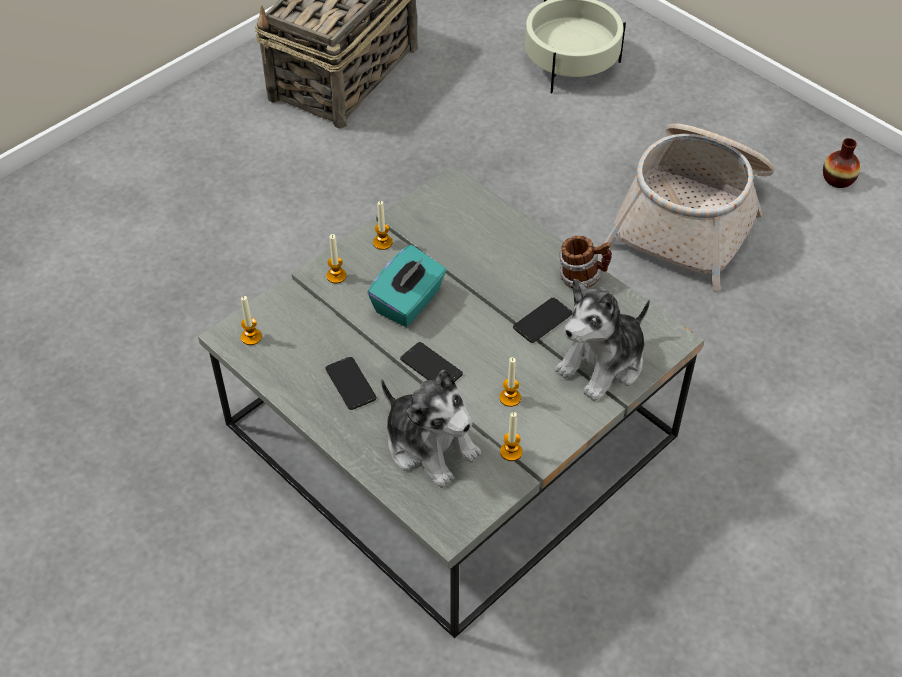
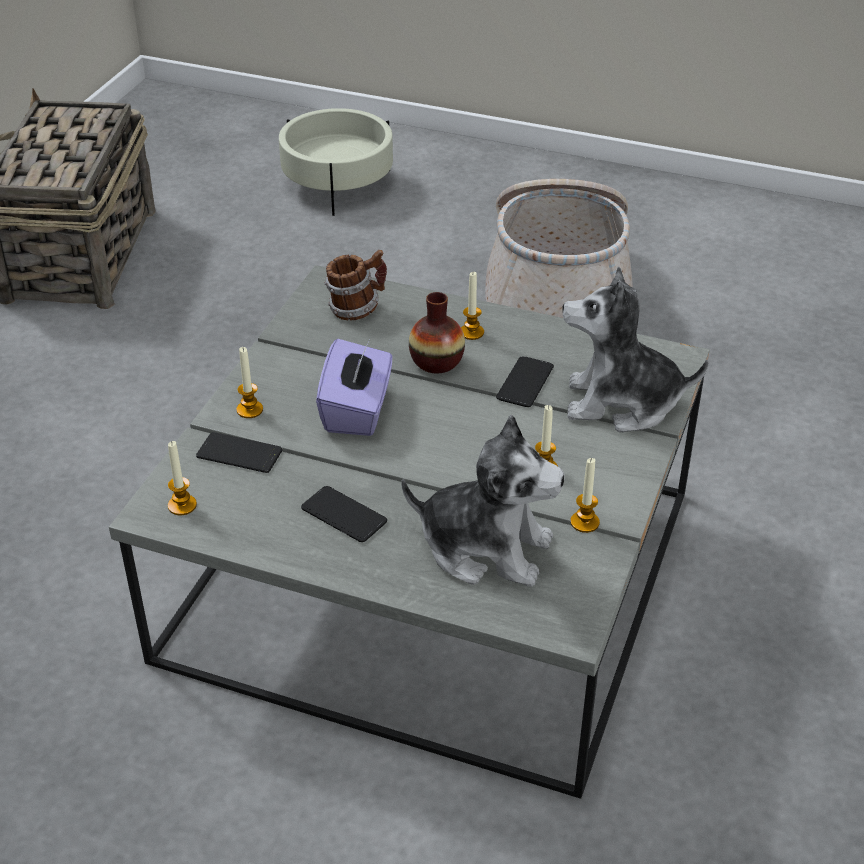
camera: 25 degrees left, 10 degrees down
(382, 242) = (284, 361): candle -> candle (471, 332)
(408, 302) = (357, 411): turquoise tissue box -> purple tissue box
(431, 367) = (429, 467): phone -> phone (239, 454)
(582, 277) = (538, 330): mug -> mug (357, 308)
(603, 364) = (621, 403): plush toy -> plush toy turned 75 degrees clockwise
(838, 179) = (677, 217): vase -> vase (436, 361)

